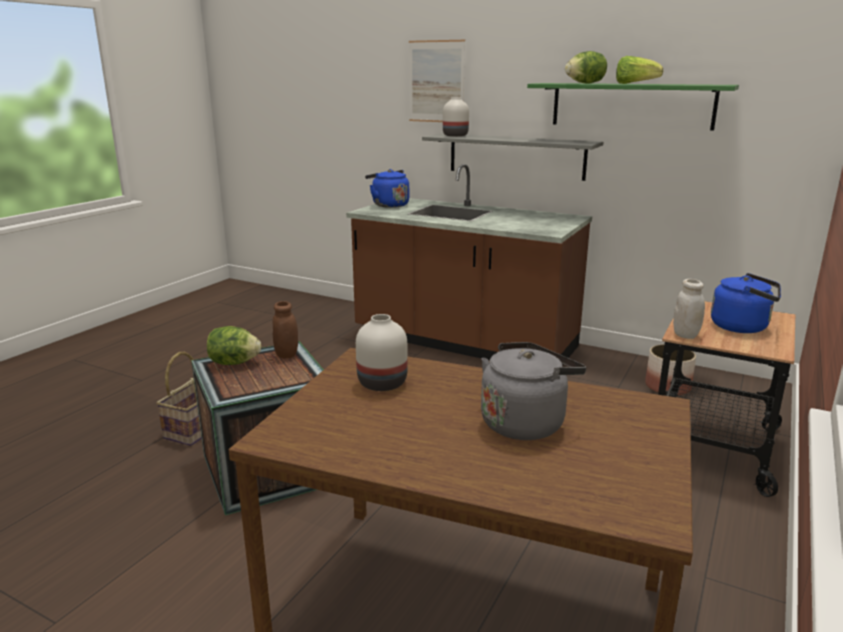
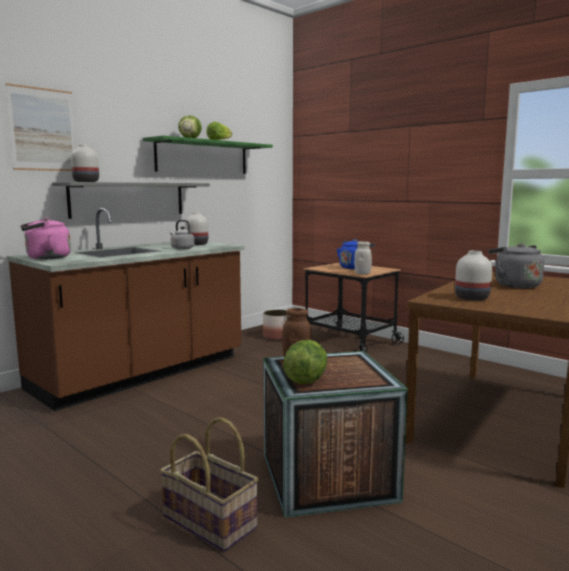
camera: 75 degrees left, 10 degrees down
(388, 205) = (45, 258): blue kettle -> pink kettle
(497, 223) = (181, 248): none -> grey kettle
(546, 222) = (196, 244): none -> white vase

